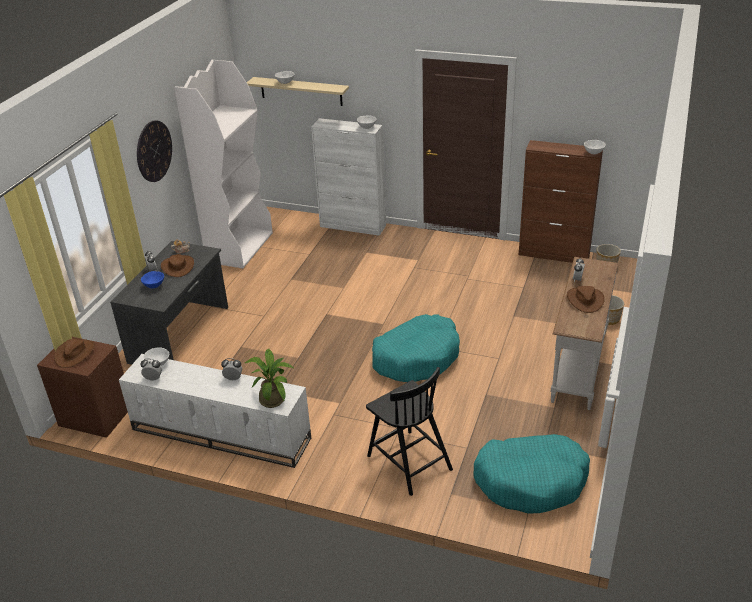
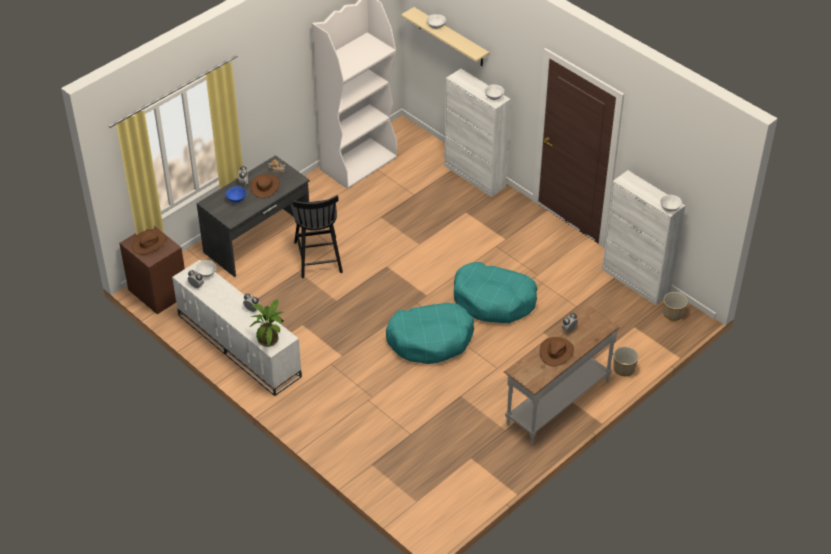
camera: 25 degrees right, 10 degrees up
(154, 151) = (277, 76): wall clock -> none
(408, 461) = (359, 426): black chair -> black chair (318, 256)
(531, 481) = (437, 480): turquoise dog bed -> turquoise dog bed (494, 300)
(554, 254) = (636, 282): brown cabinet -> white cabinet

